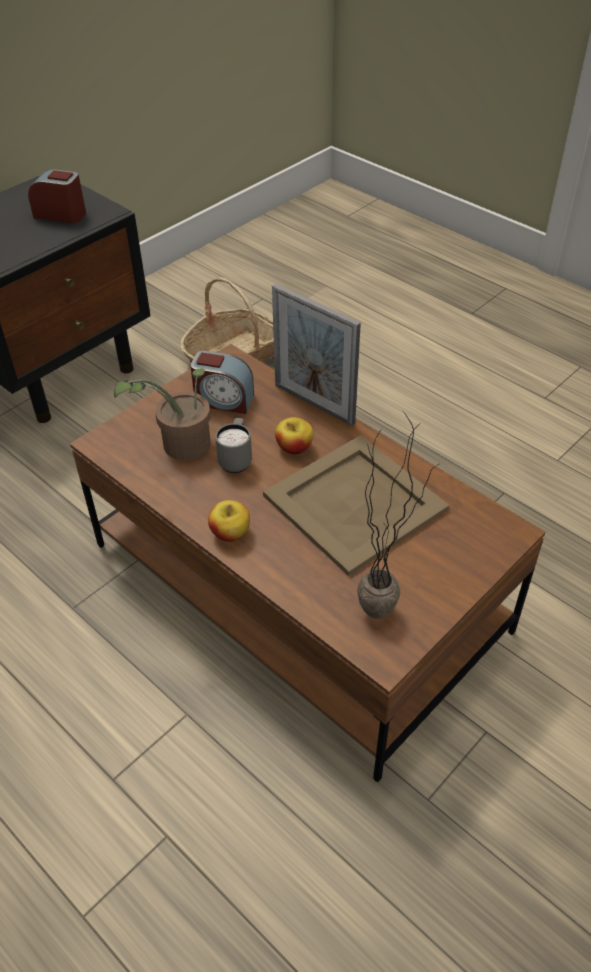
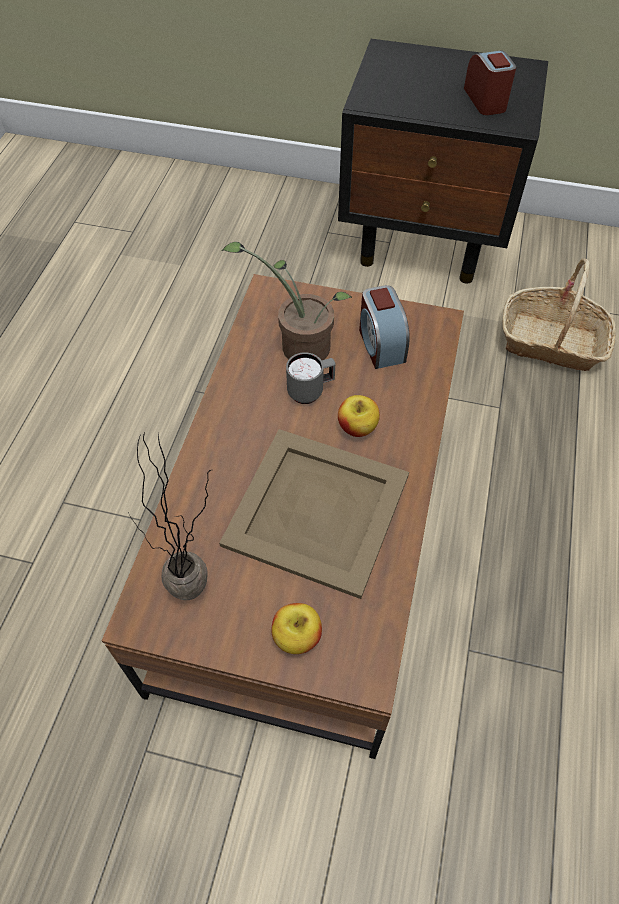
camera: 60 degrees right, 10 degrees up
(230, 533) = (219, 431): apple -> apple (296, 636)
(314, 404) = (430, 414): picture frame -> none

